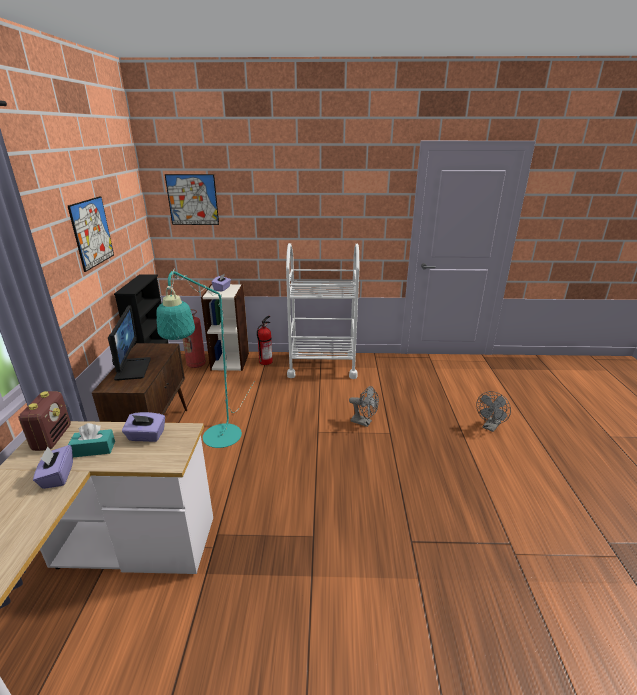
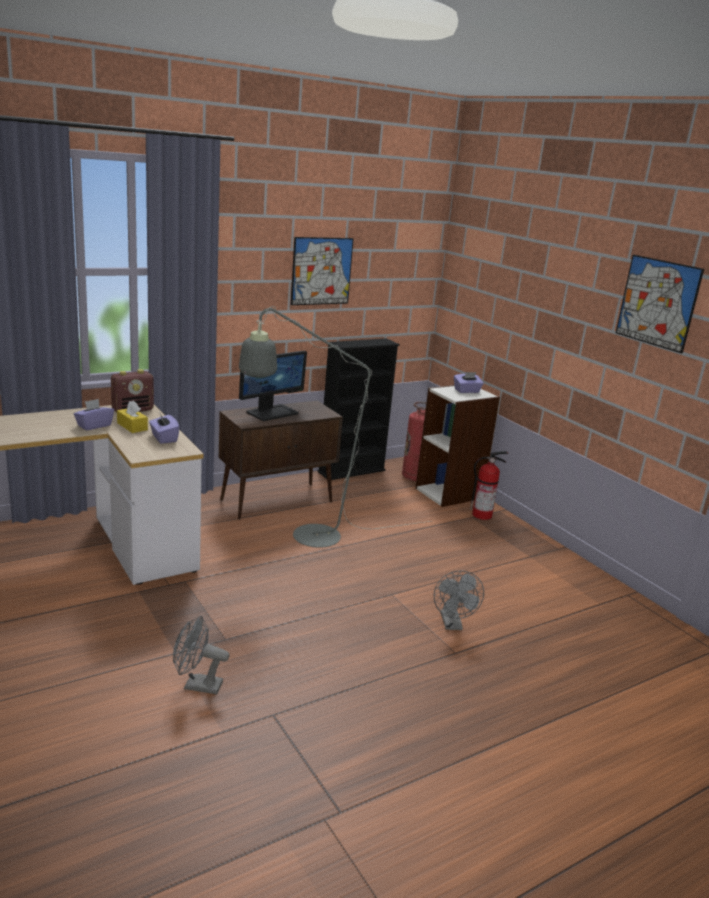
camera: 55 degrees right, 5 degrees down
(94, 449) = (132, 426): turquoise tissue box -> yellow tissue box
(192, 200) = (482, 269): picture -> picture (657, 302)
(218, 442) = (304, 537): turquoise floor lamp -> grey floor lamp
(322, 365) = (535, 557): white cart -> none
(490, 427) = (594, 757): grey fan -> grey fan (197, 685)

